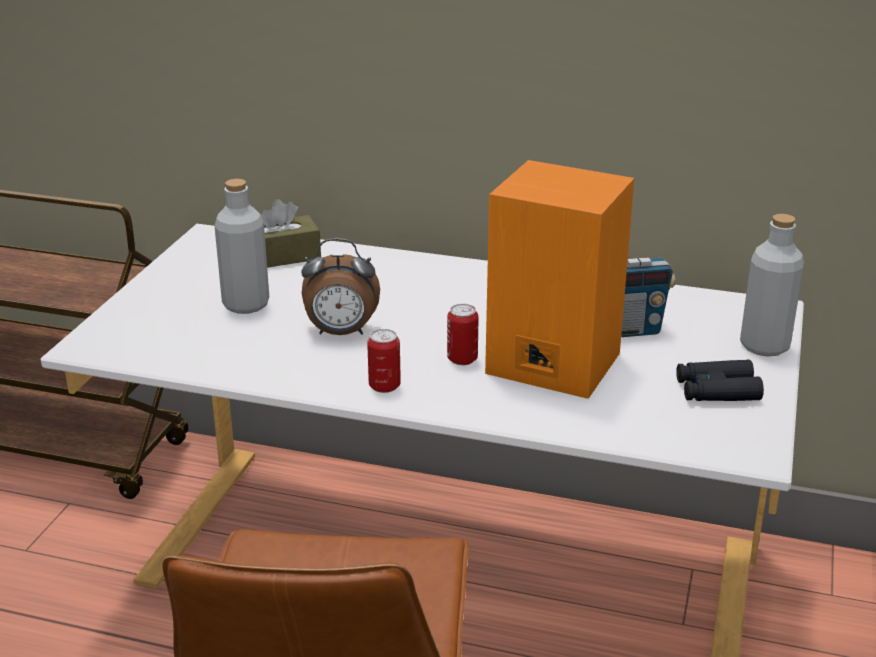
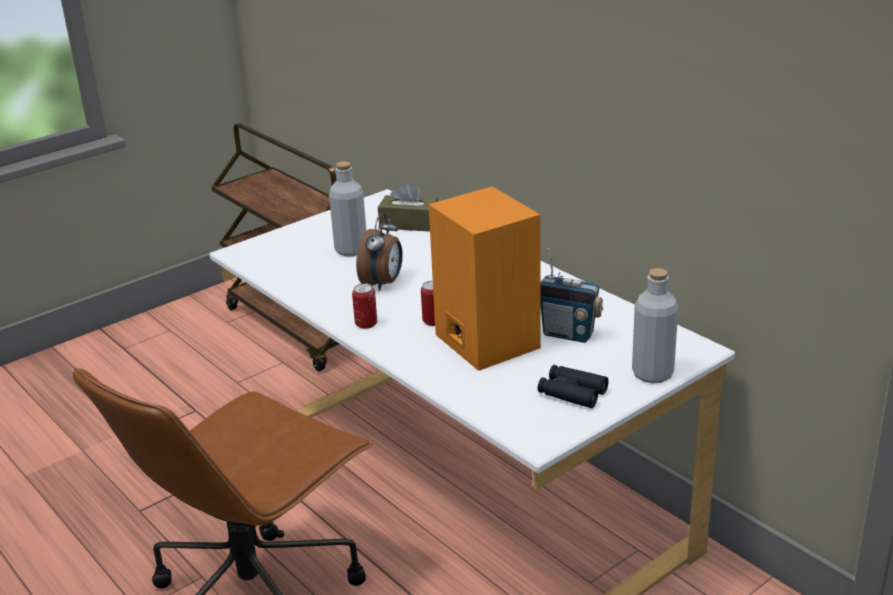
camera: 35 degrees right, 0 degrees up
(341, 333) = (383, 283): alarm clock -> alarm clock turned 105 degrees counterclockwise

